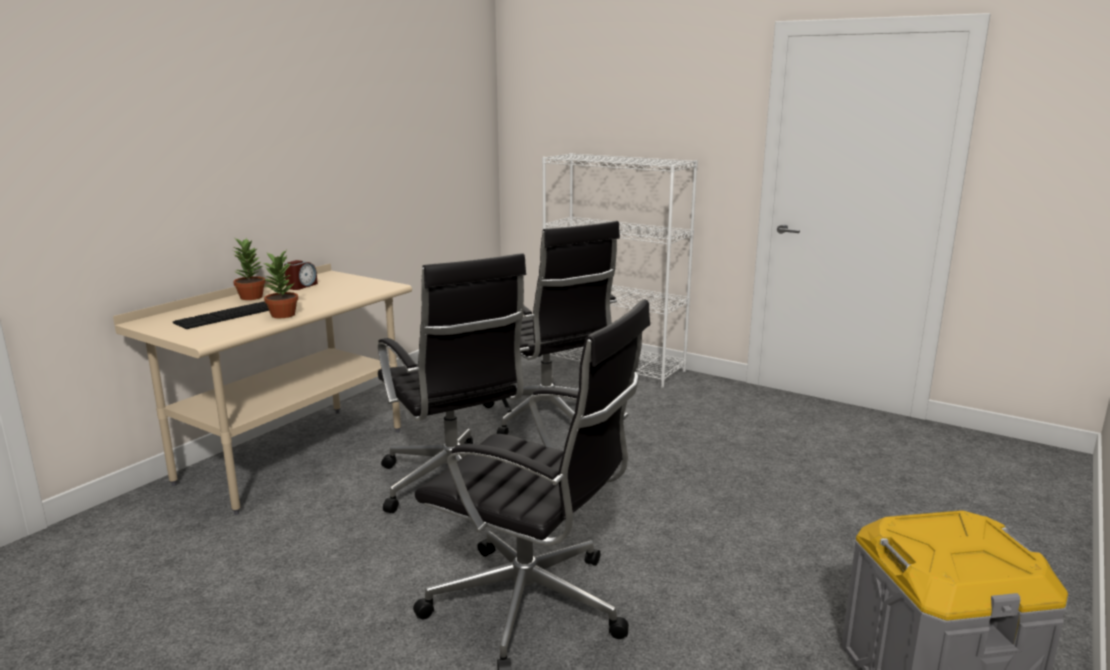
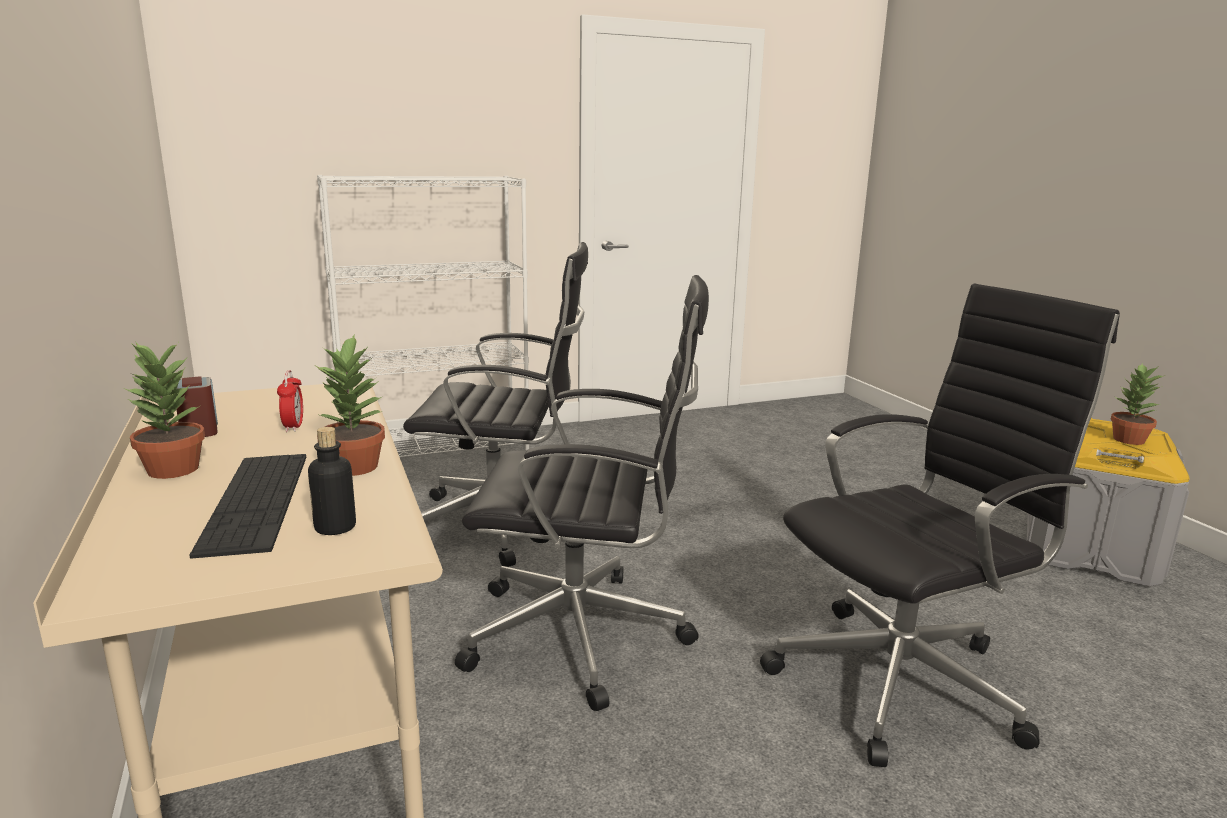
camera: 55 degrees left, 0 degrees up
(215, 330) = (335, 527): none -> bottle
(321, 295) = (293, 427): none -> alarm clock
(950, 551) = (1128, 440): none -> potted plant

